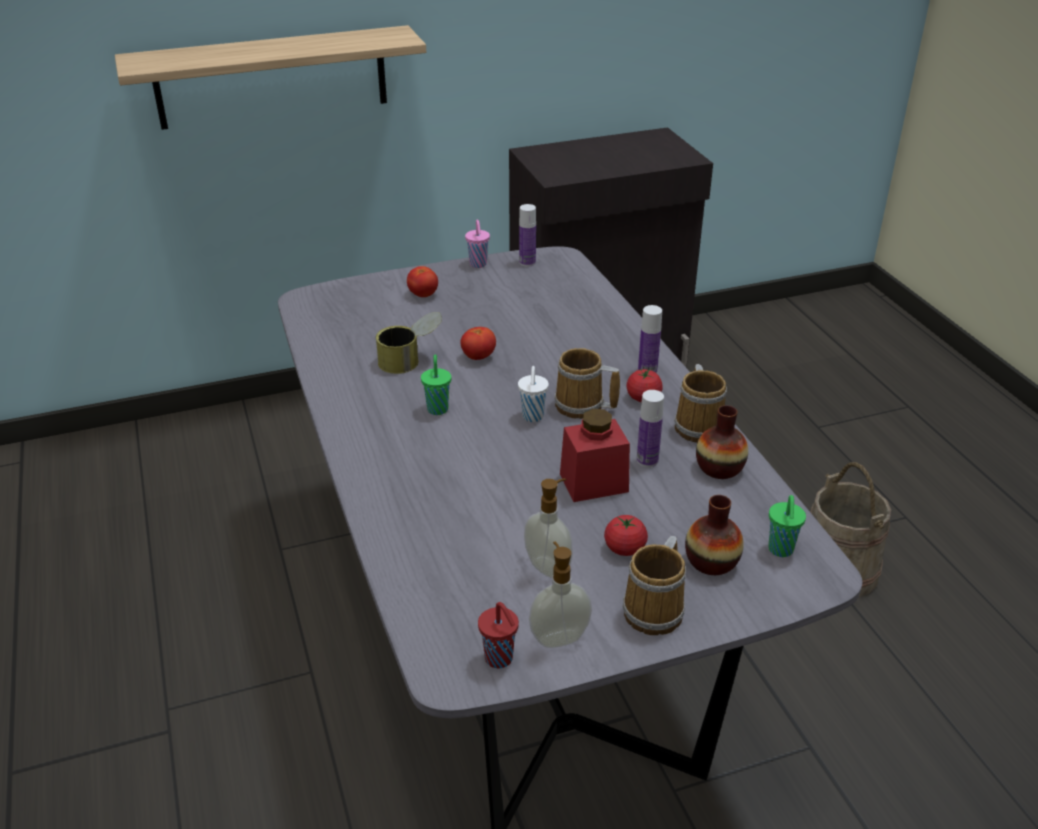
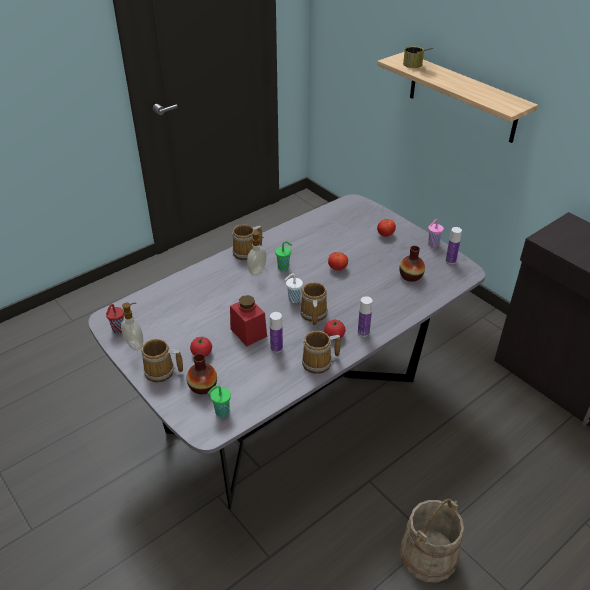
camera: 70 degrees right, 5 degrees up
(362, 441) = (247, 252): none -> mug
(411, 361) = (320, 248): can -> can (416, 66)
(549, 567) = (180, 331): soap dispenser -> soap dispenser (258, 271)
(719, 468) = (283, 377): vase -> vase (410, 276)

